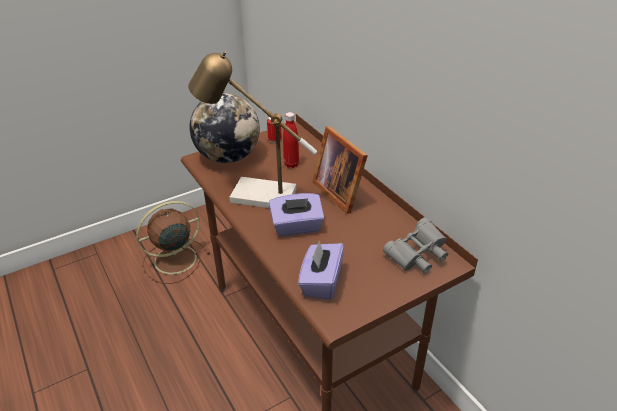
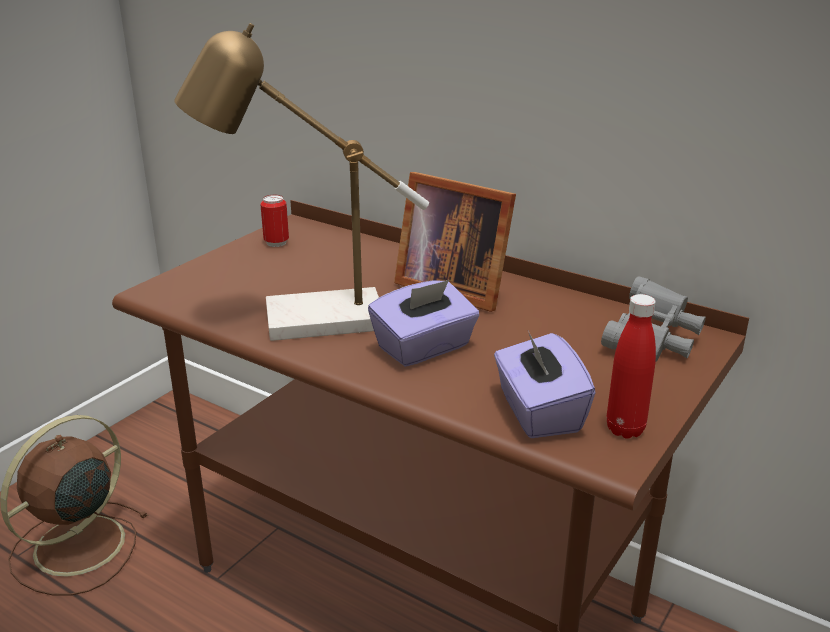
camera: 25 degrees left, 10 degrees down
(228, 157) = (209, 280): globe -> none
(291, 164) = (336, 268): red bottle -> red bottle (625, 429)

